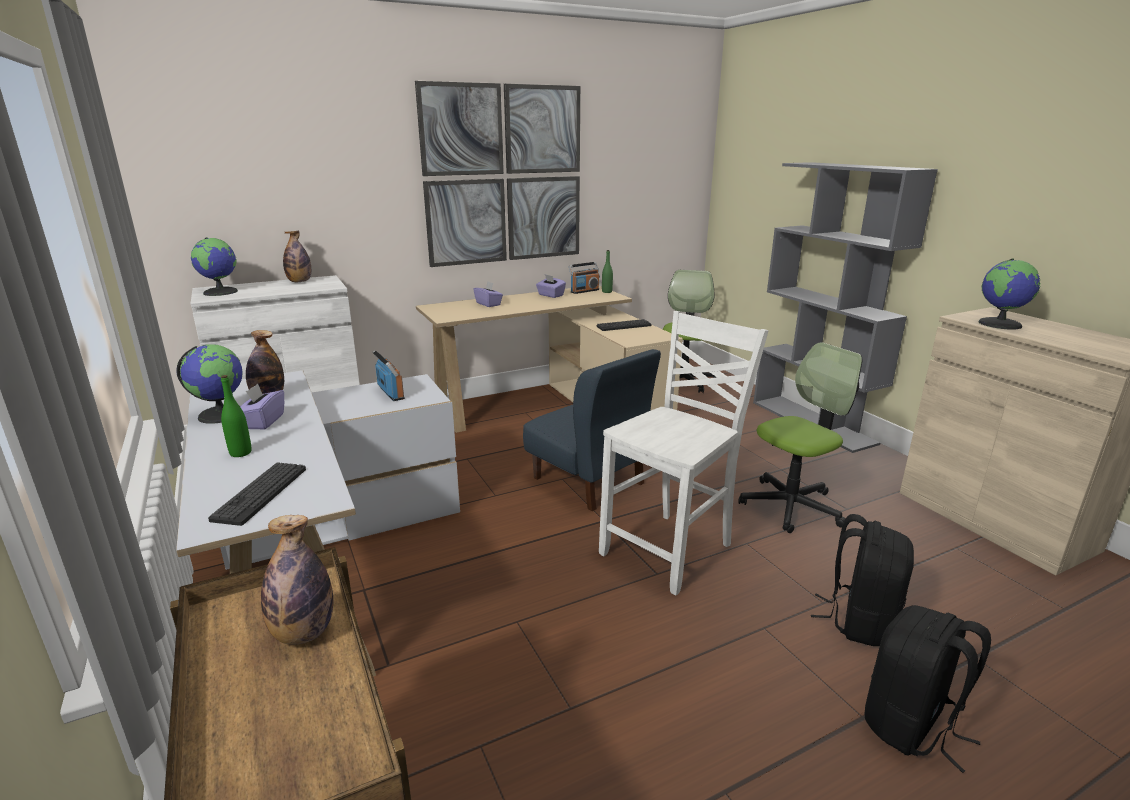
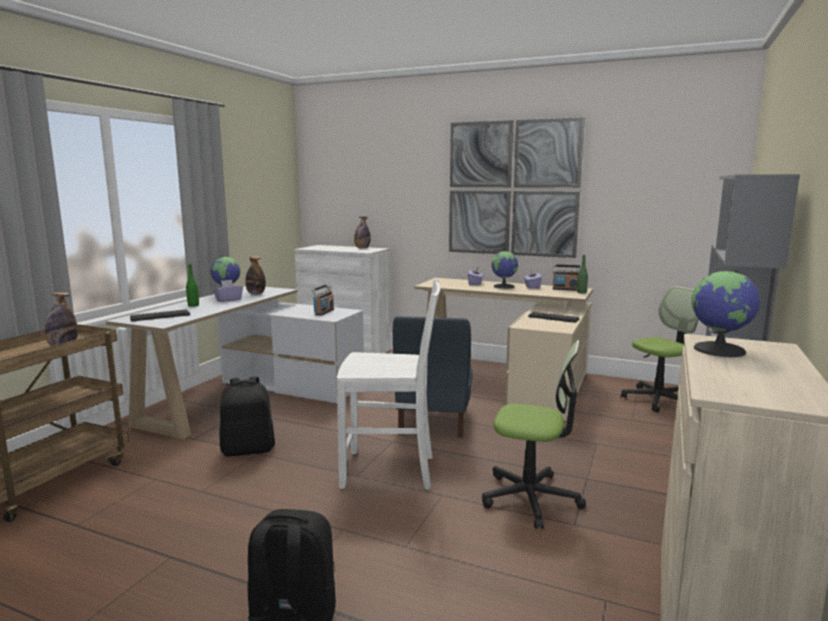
camera: 50 degrees right, 10 degrees down
(221, 292) = (319, 247): globe -> globe (504, 286)
(859, 621) = (401, 568): black backpack -> black backpack (248, 450)

